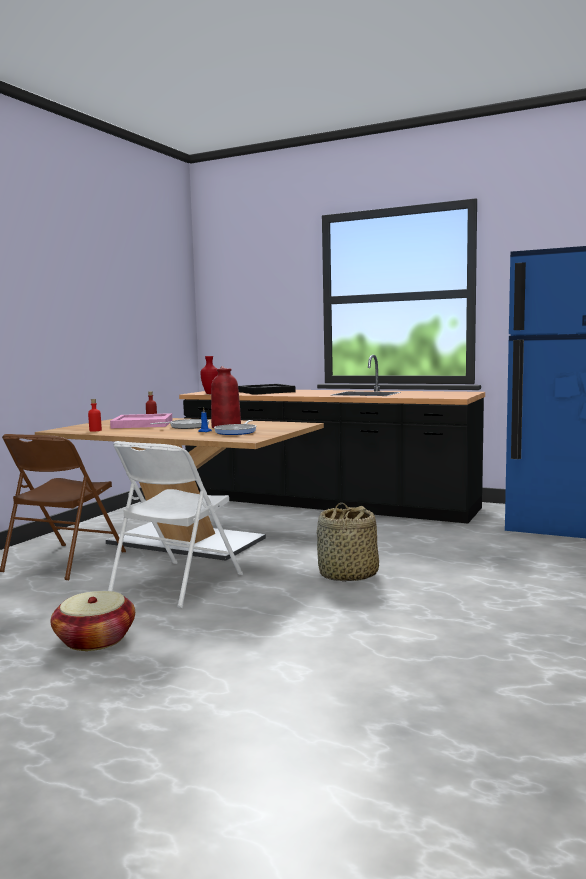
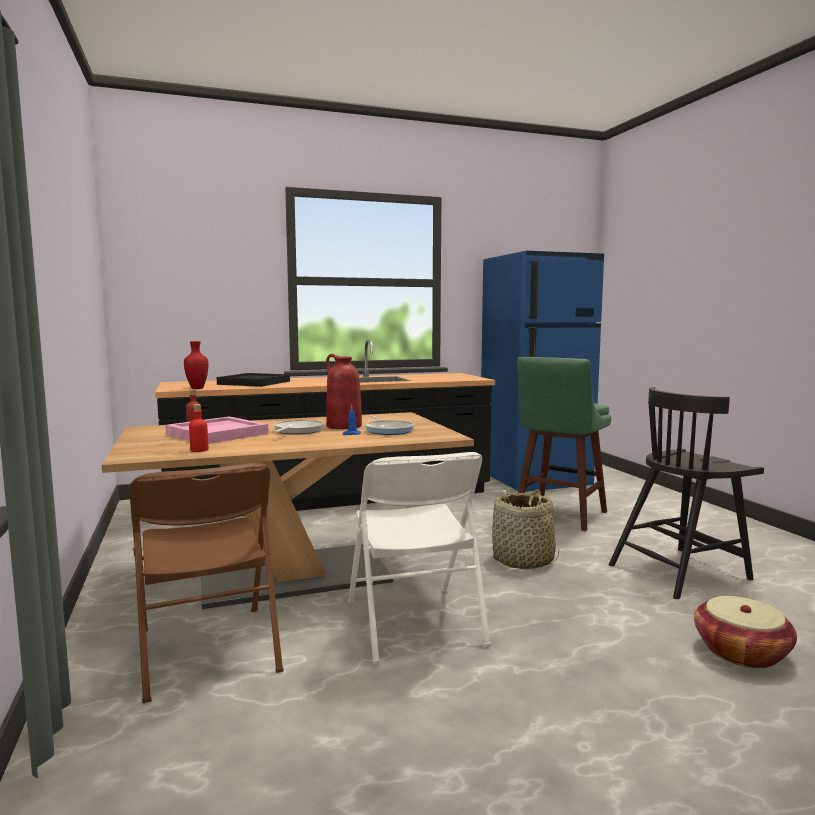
camera: 45 degrees left, 0 degrees up
(95, 640) = (511, 722): basket -> basket (741, 652)
(462, 622) = (681, 571): none -> black chair
(482, 555) = (559, 516): none -> green stool

